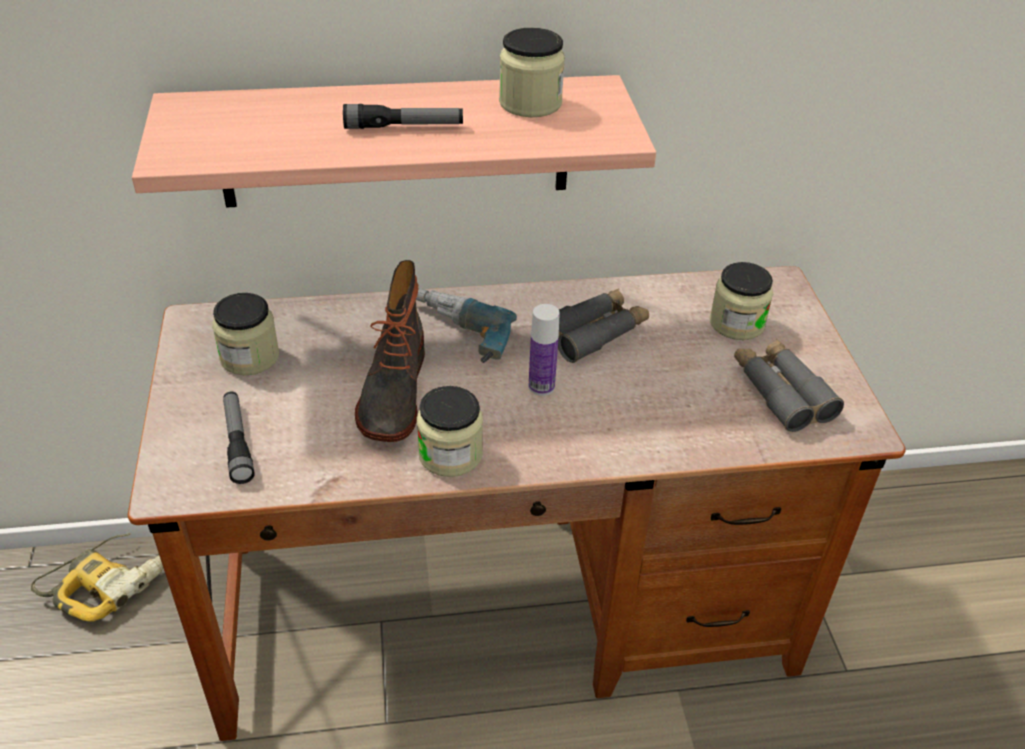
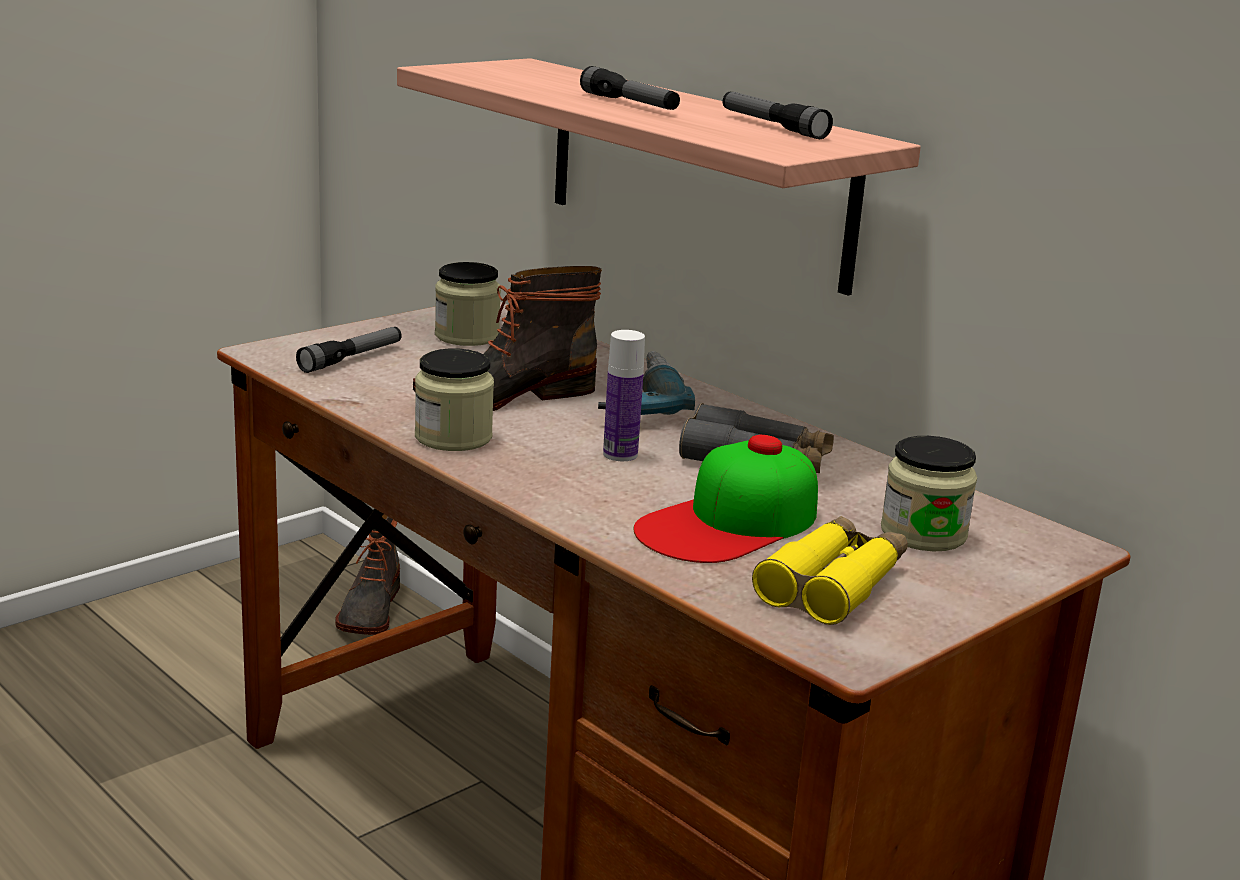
camera: 55 degrees right, 20 degrees down
(112, 580) = (369, 610): power drill -> boot
(530, 103) = (772, 126): jar -> flashlight
(677, 391) = (729, 523): none -> cap
(781, 392) = (833, 584): grey binoculars -> yellow binoculars

